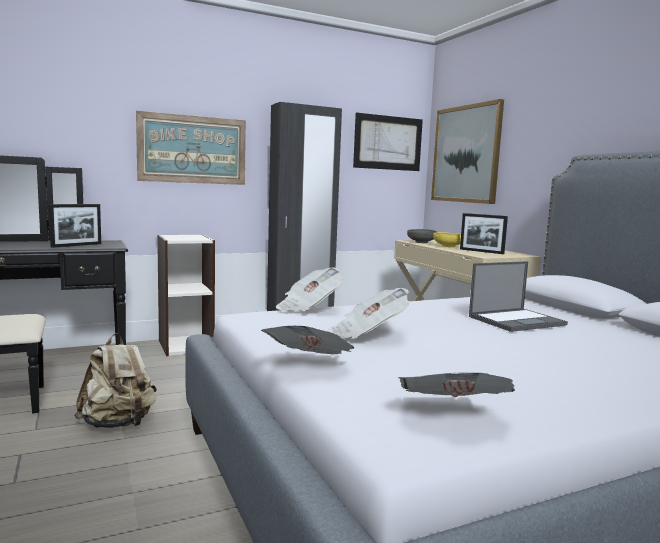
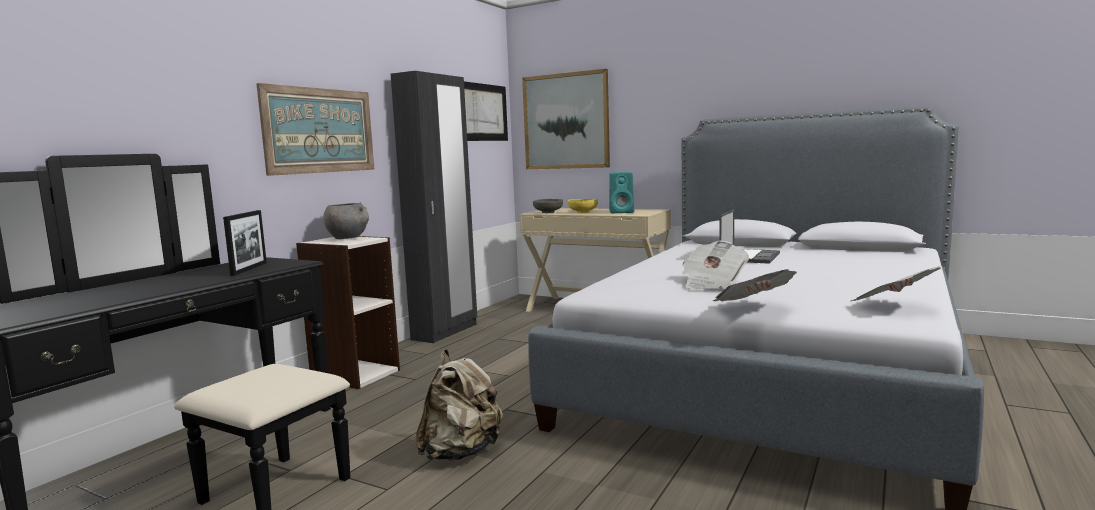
camera: 35 degrees left, 0 degrees up
(193, 236) = (348, 238): none -> grey bowl
(309, 307) = (612, 278): newspaper -> none
(481, 251) = (622, 212): picture frame -> turquoise speaker

